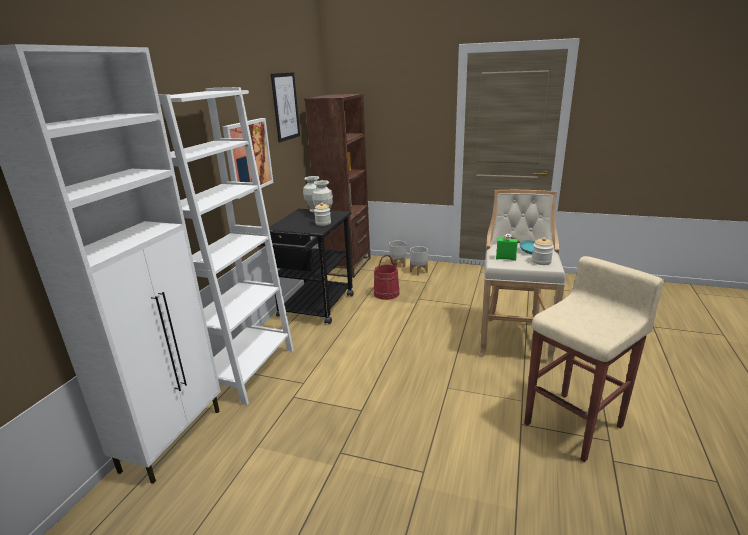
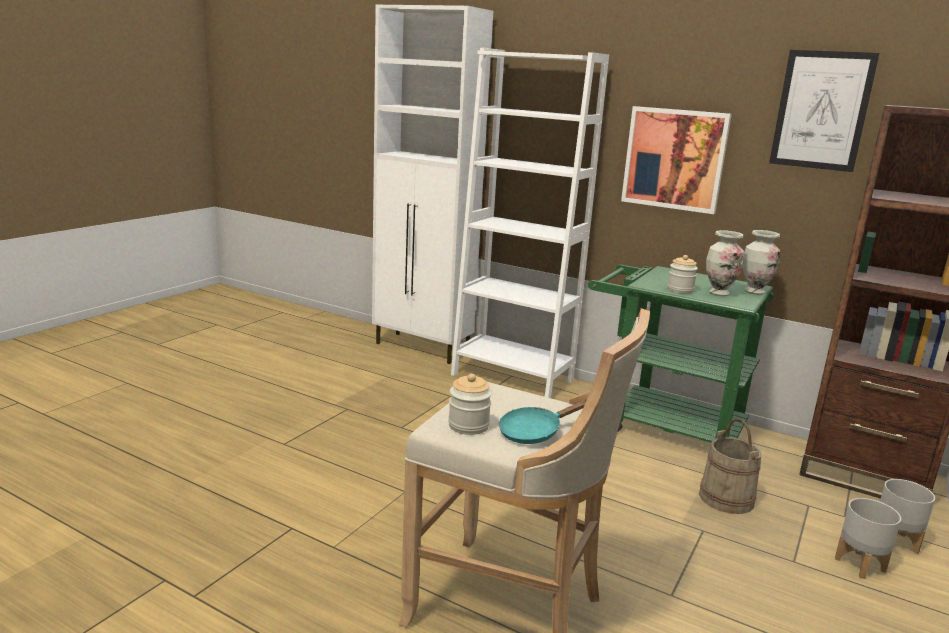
camera: 100 degrees right, 5 degrees down
(313, 309) = (662, 425): black cart -> green cart
(386, 293) = (726, 498): red bucket -> beige bucket
(505, 258) = (502, 399): green bottle -> none
(575, 424) = (248, 577): beige stool -> none

